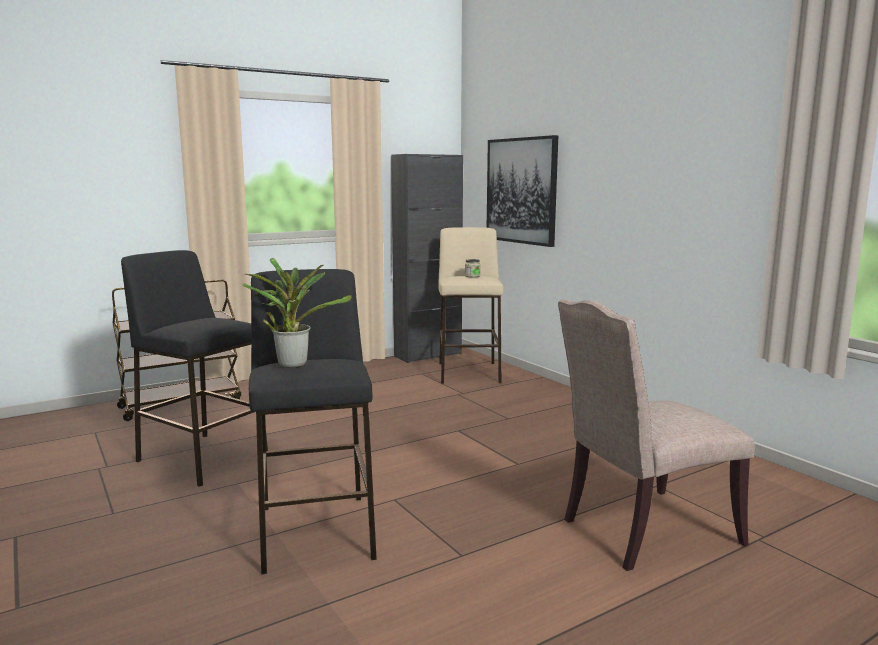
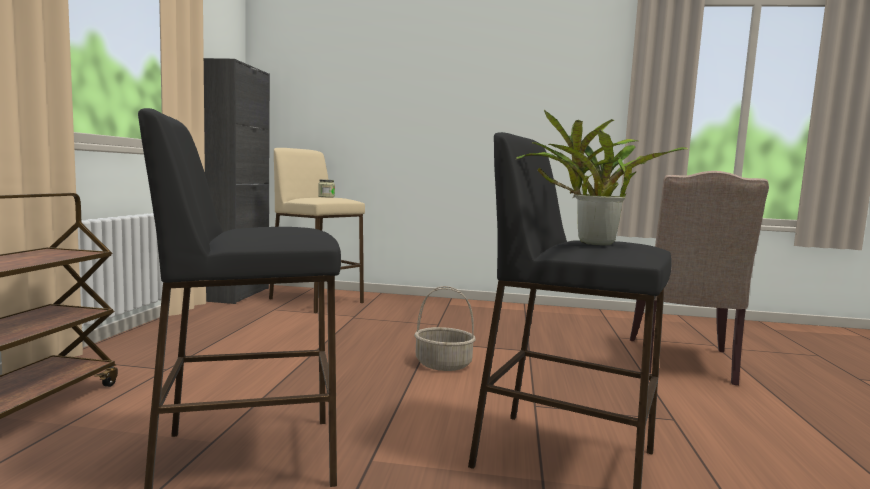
camera: 50 degrees left, 5 degrees down
(420, 449) = (444, 364): none -> basket
(521, 190) = (347, 115): picture -> none

